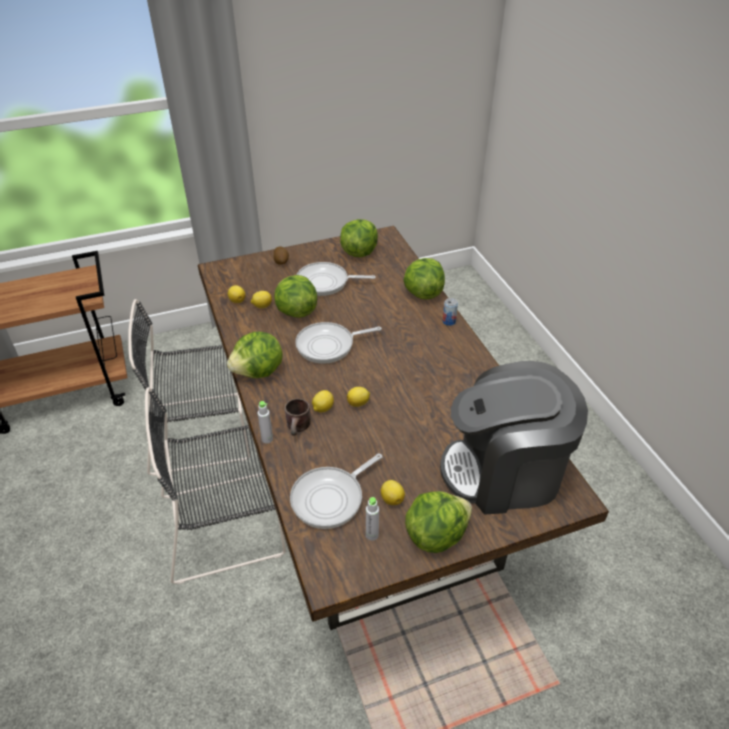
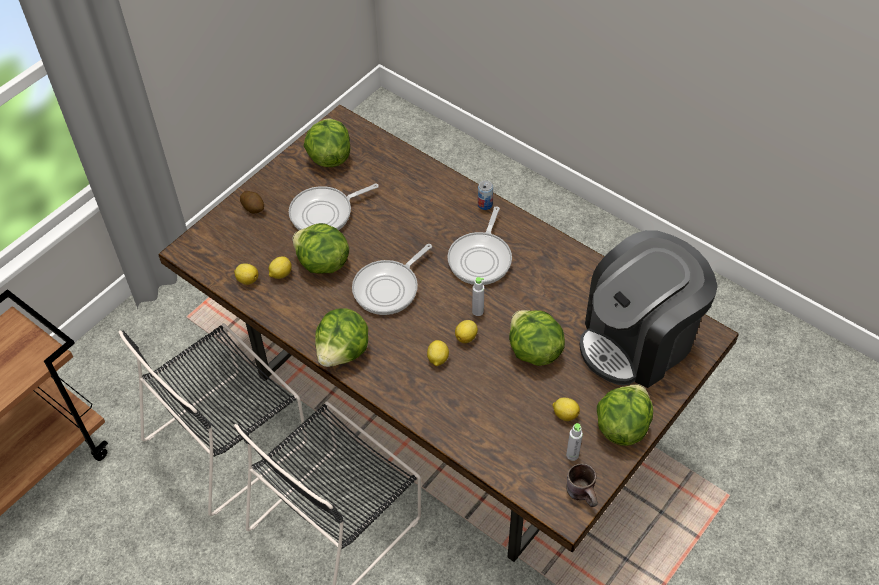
camera: 30 degrees left, 10 degrees up
(267, 439) = (411, 416): grey bottle -> grey bottle (477, 311)
(300, 428) = (432, 390): brown mug -> brown mug (584, 493)
(331, 498) = (514, 441): frying pan -> frying pan (481, 258)
(423, 293) = (435, 181): lettuce -> lettuce (533, 351)

